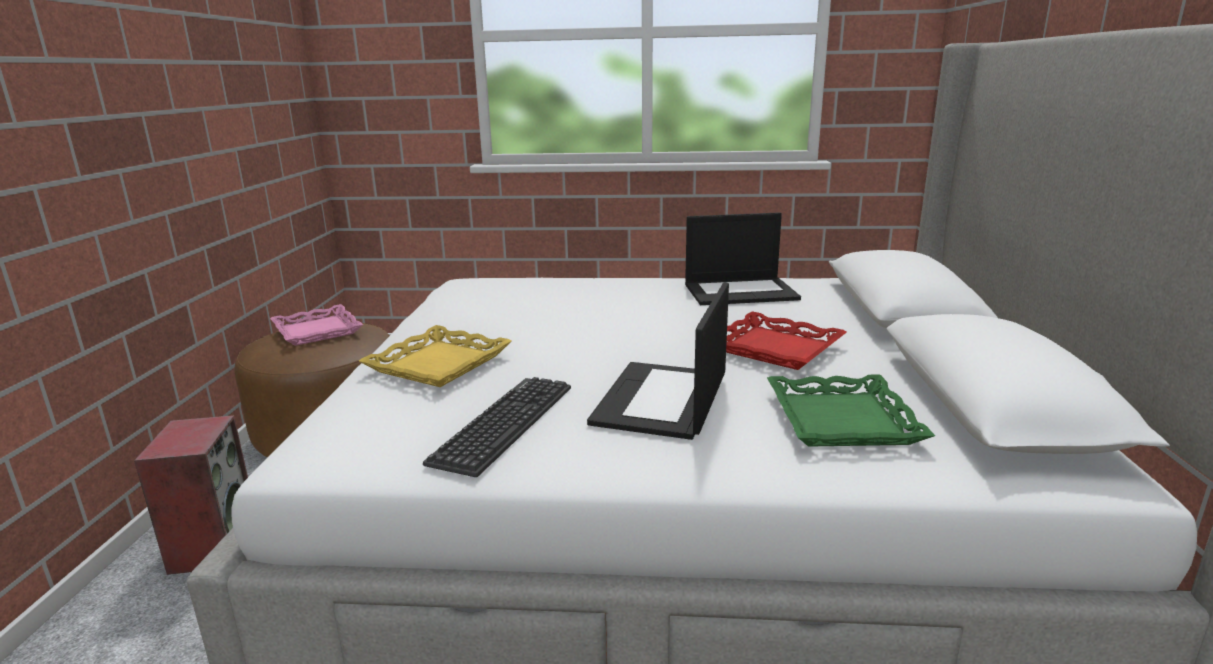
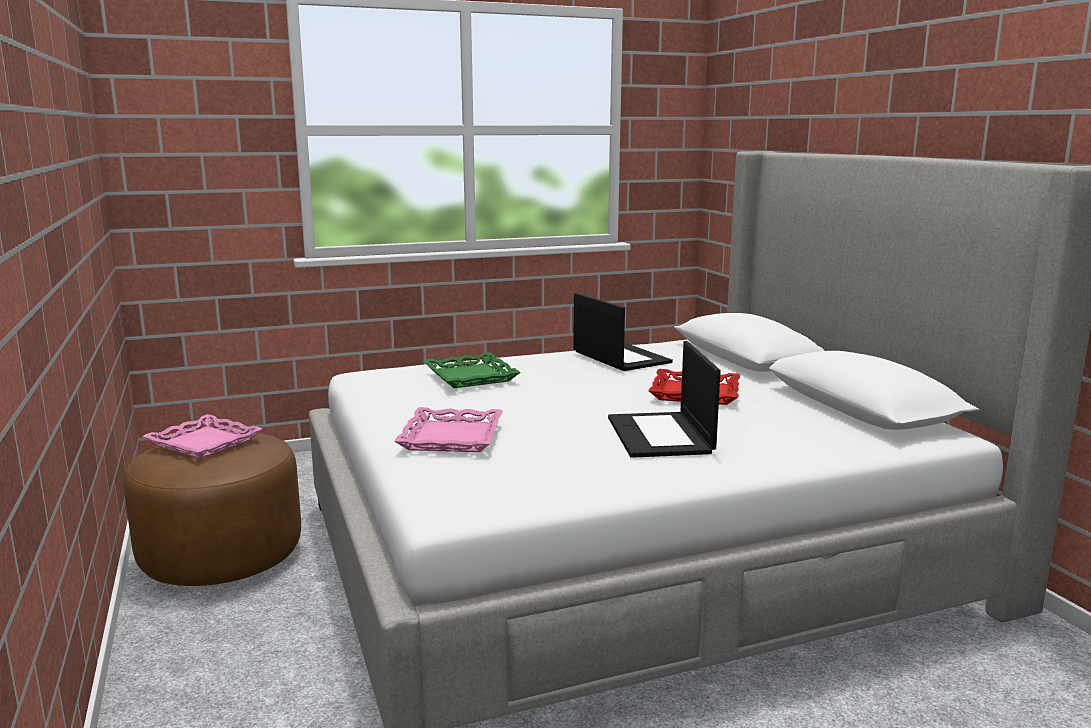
camera: 25 degrees left, 5 degrees down
(213, 545) = (203, 667): speaker -> none
(438, 364) = (450, 437): yellow tray -> pink tray
(504, 424) = (568, 466): keyboard -> none
(741, 291) = (619, 357): laptop -> laptop turned 90 degrees counterclockwise
(843, 420) = (788, 429): green tray -> green tray (471, 376)

